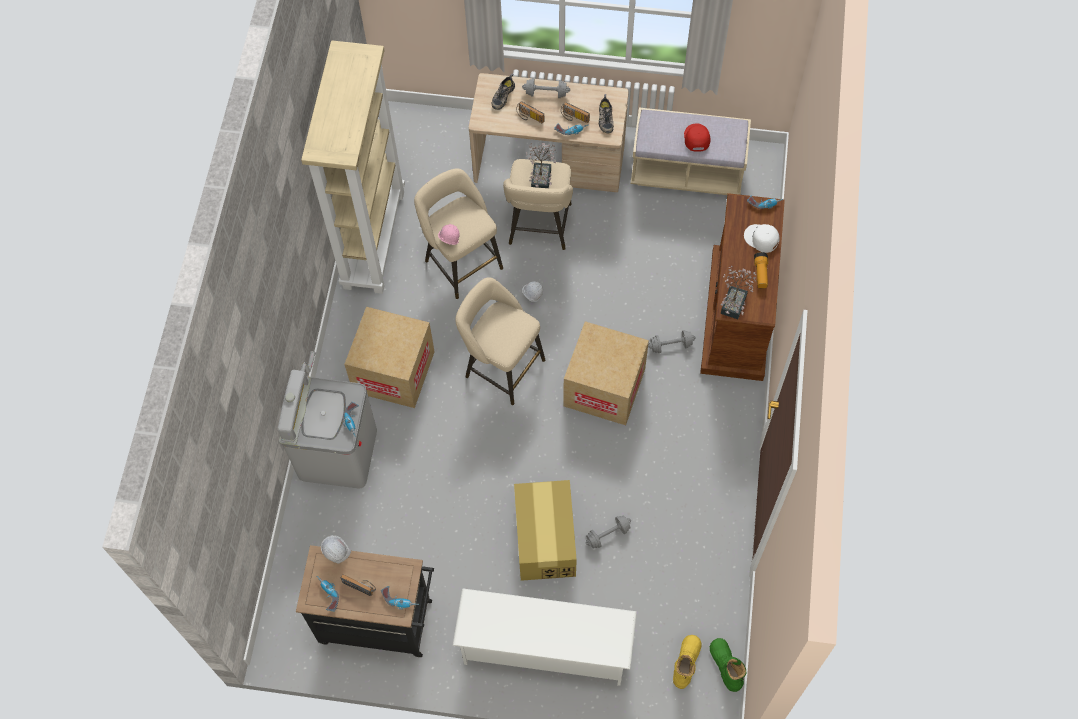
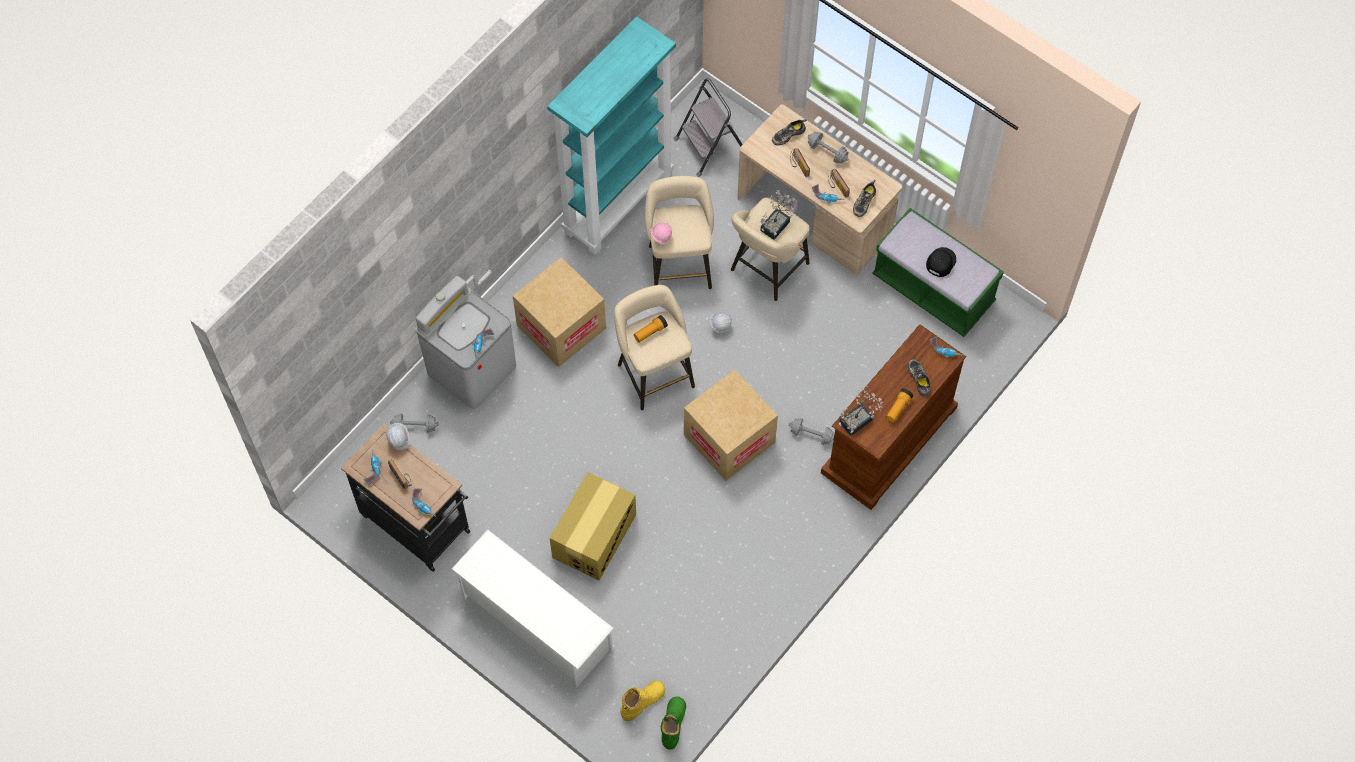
camera: 30 degrees right, 0 degrees up
(373, 238) = (618, 202): beige bookcase -> turquoise bookcase
(423, 148) = (713, 145): none -> grey step ladder
(495, 327) = (650, 332): none -> flashlight
(608, 535) = (648, 562): grey dumbbell -> grey dumbbell (415, 427)
(687, 172) = (933, 290): beige bench -> green bench
(696, 138) = (940, 262): red cap -> black cap
(761, 239) = (920, 379): white cap -> shoe

